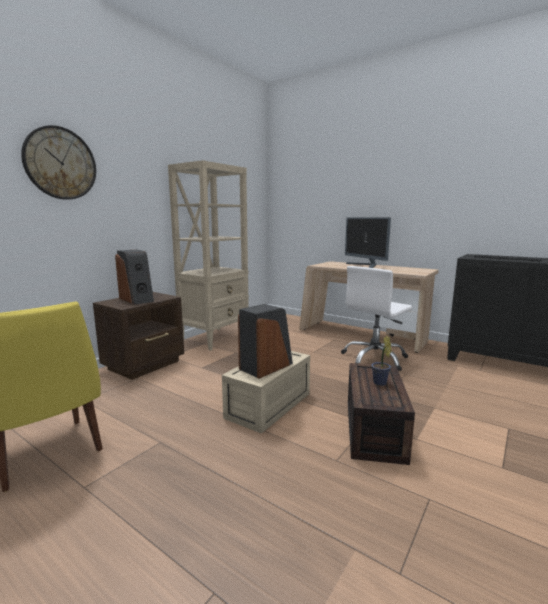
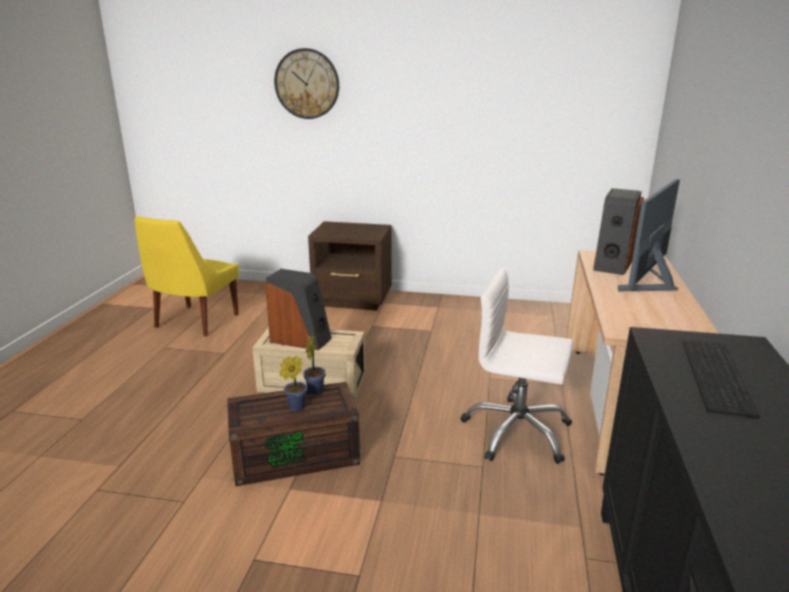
camera: 65 degrees right, 10 degrees up
(137, 299) = (349, 230): speaker -> speaker (612, 263)
(215, 338) = (461, 307): beige bookcase -> none
(357, 373) = (316, 390): none -> potted plant

